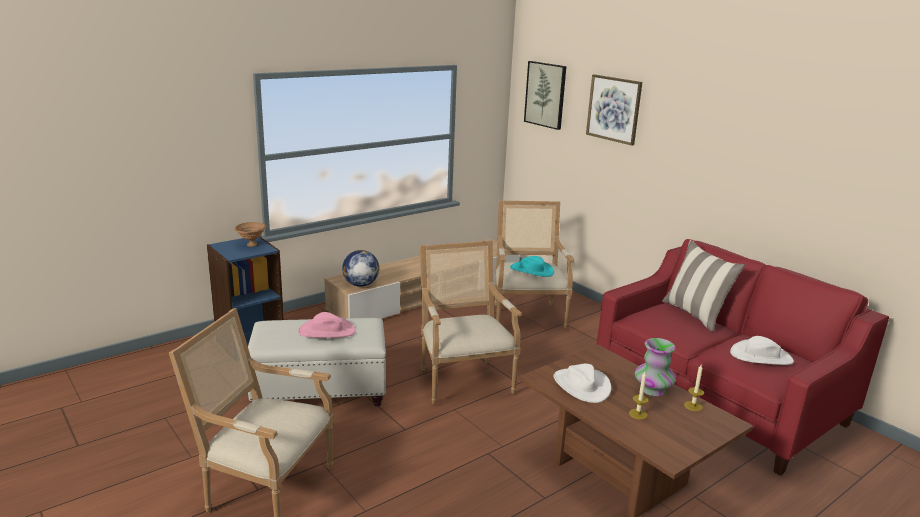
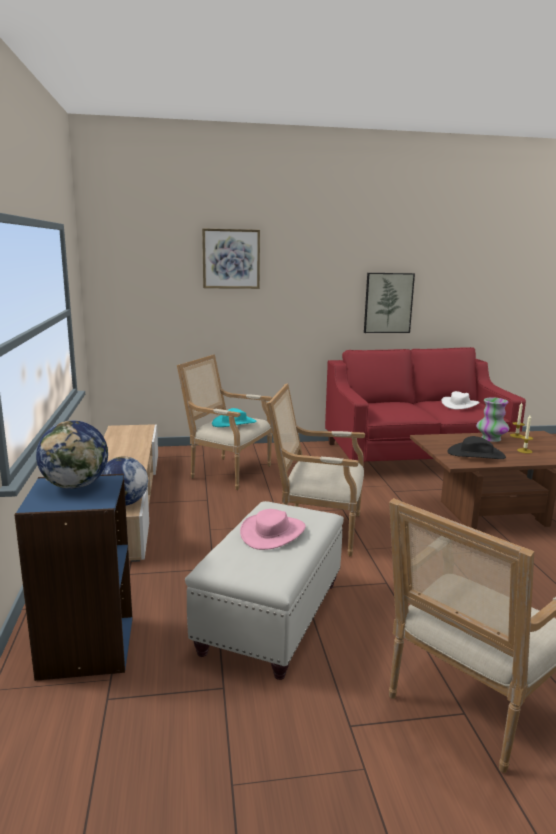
camera: 60 degrees left, 5 degrees down
(251, 245) = (76, 486): brown bowl -> globe
(545, 94) = (138, 256): picture -> picture (388, 303)
(581, 385) = (476, 454): white hat -> black hat
(695, 315) = (385, 402): pillow -> none

